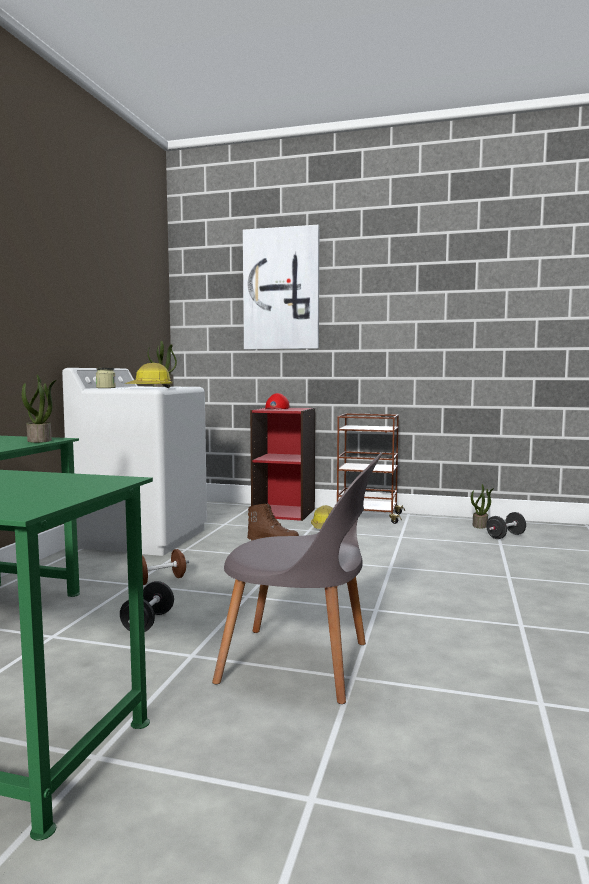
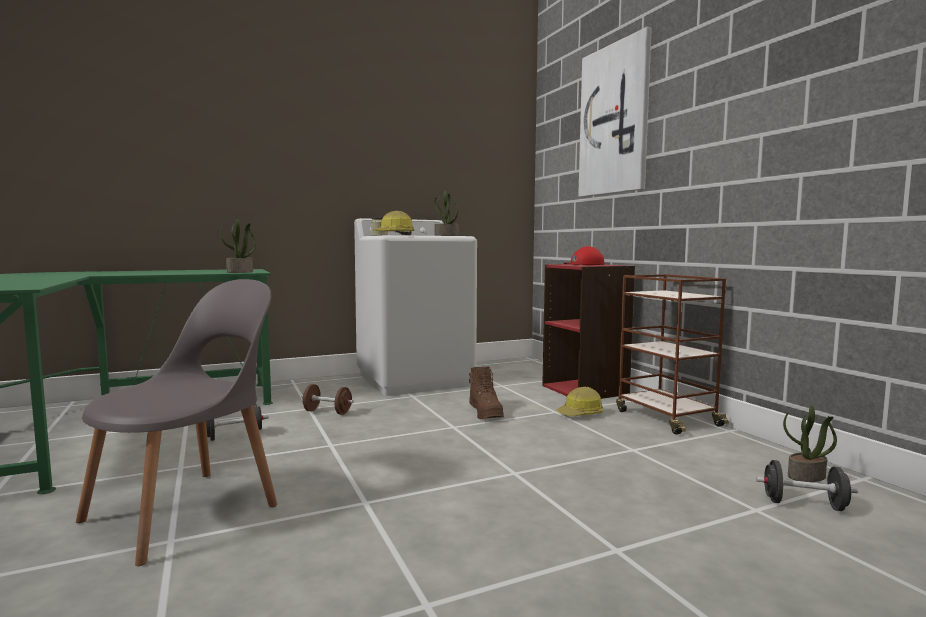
camera: 50 degrees right, 0 degrees up
(301, 664) = (189, 510): grey chair -> grey chair turned 120 degrees counterclockwise

